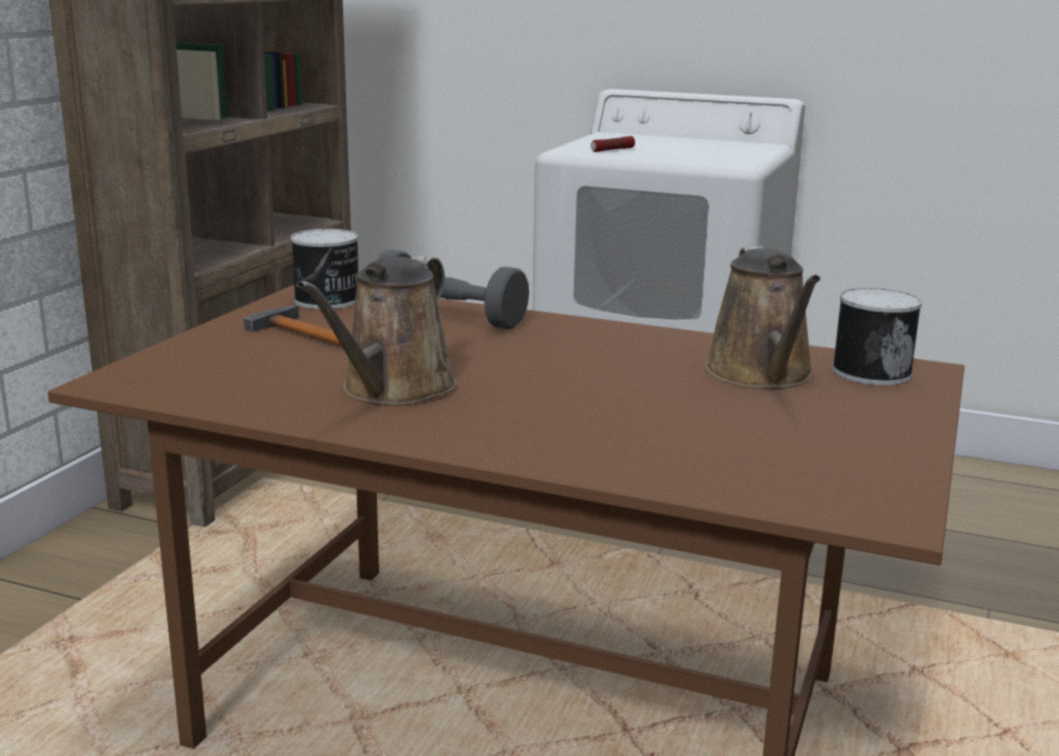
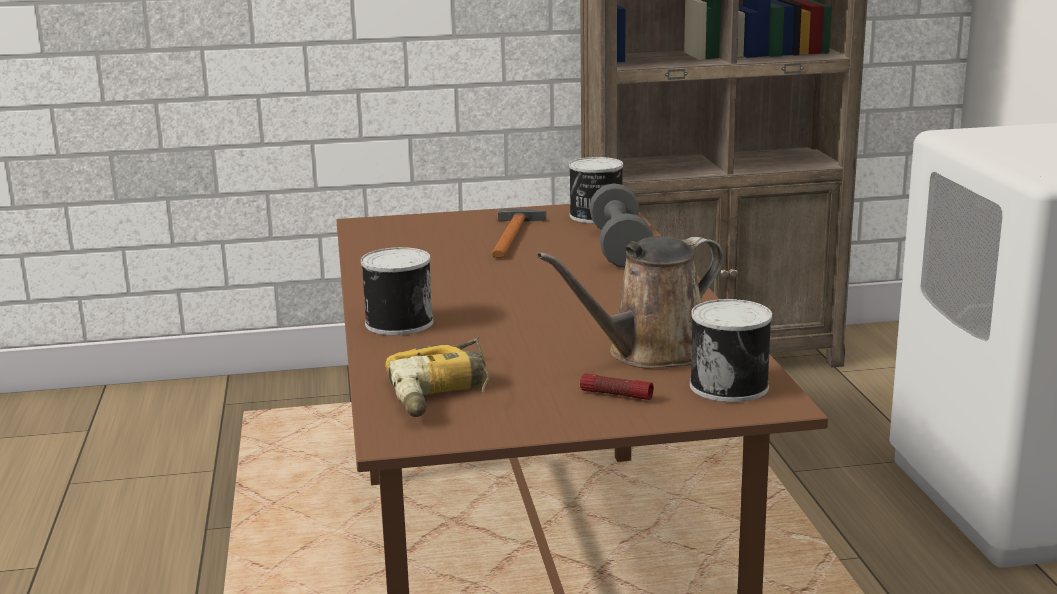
camera: 60 degrees right, 0 degrees up
(393, 390) = (444, 274): brown watering can -> none
(525, 443) = (397, 322): none -> can
(612, 150) = (994, 140): flashlight -> flashlight (616, 395)
(777, 470) = (443, 392): none -> power drill

